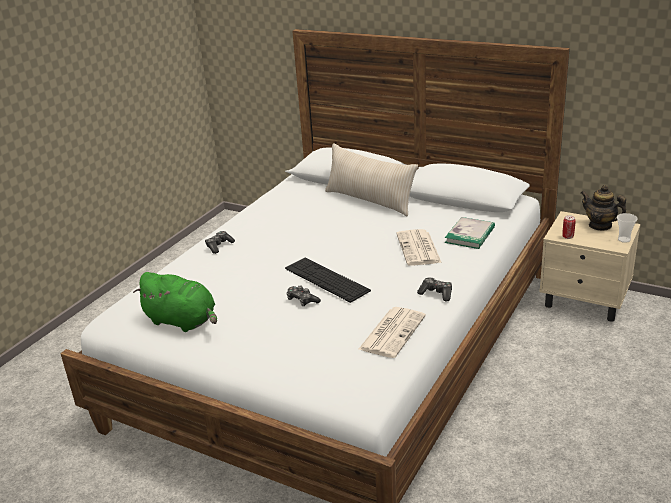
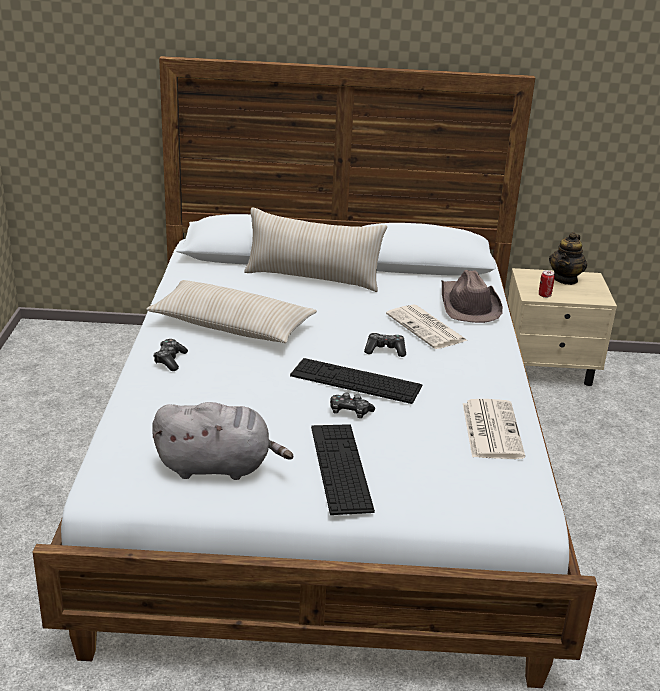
camera: 30 degrees left, 0 degrees up
(183, 321) = (218, 467): green plush toy -> grey plush toy
(258, 337) = (341, 467): none -> keyboard
(280, 228) = (231, 326): none -> beige pillow
(436, 293) = (496, 377): game controller -> game controller (385, 350)
(470, 235) = (468, 305): book -> brown hat
(600, 225) = (565, 279): teapot -> teapot turned 75 degrees counterclockwise
(624, 239) = (600, 291): cup -> none

